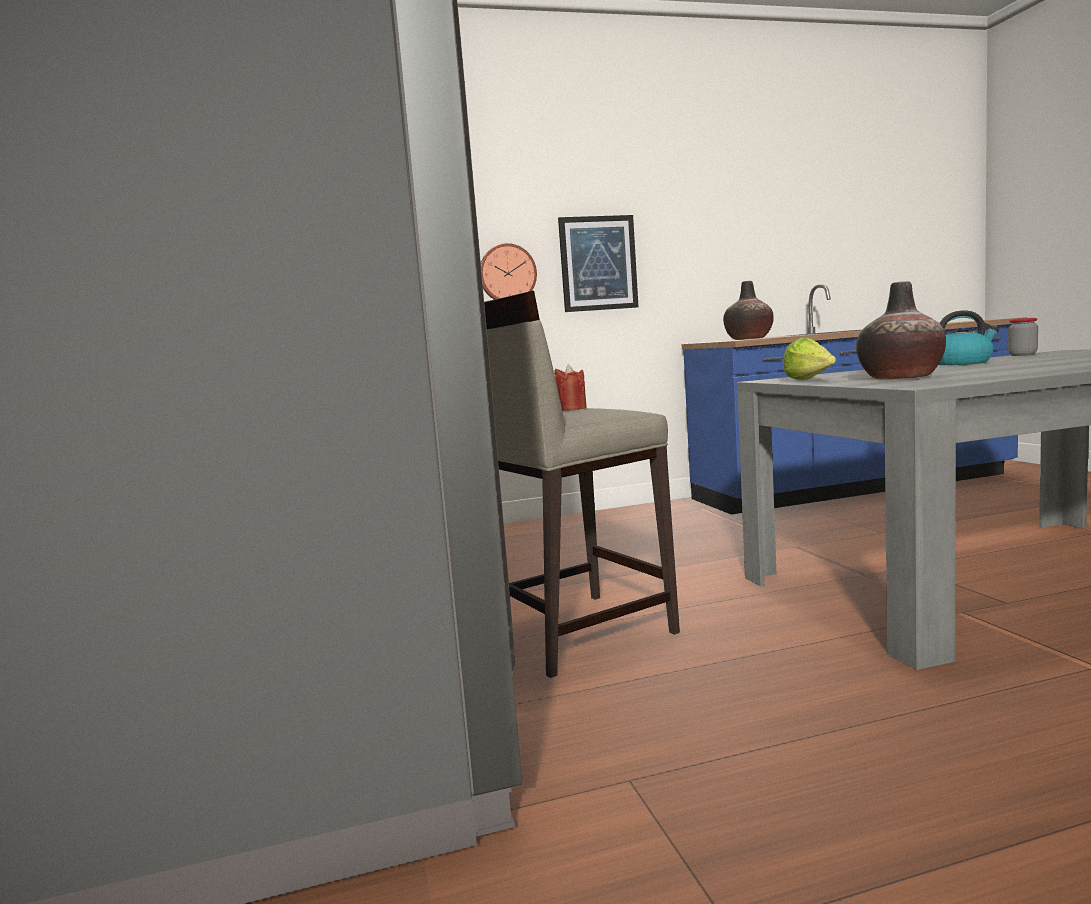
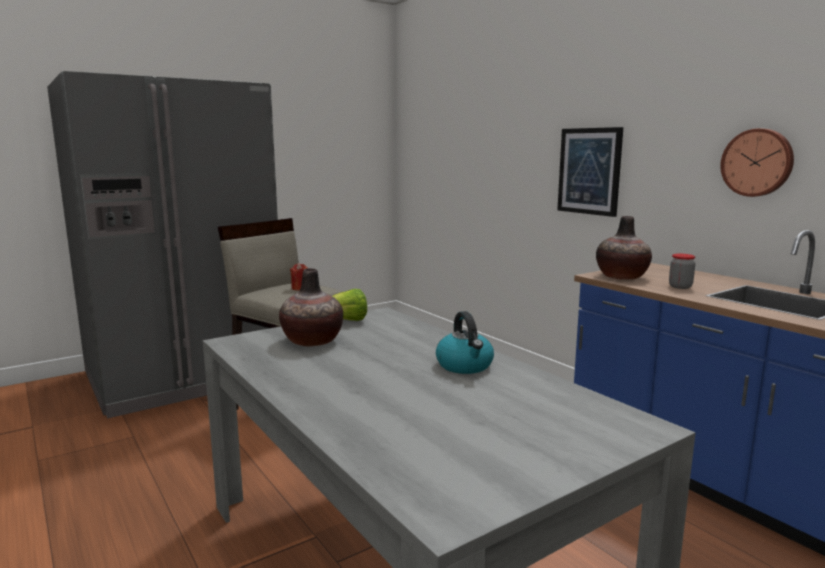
camera: 70 degrees right, 5 degrees up
(507, 274) = (526, 173): wall clock -> wall clock (757, 162)
(1022, 355) = (578, 398): jar -> jar (680, 287)

